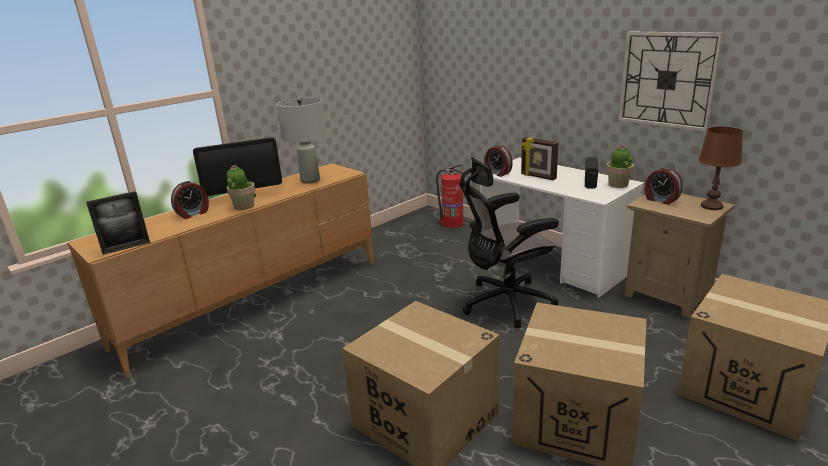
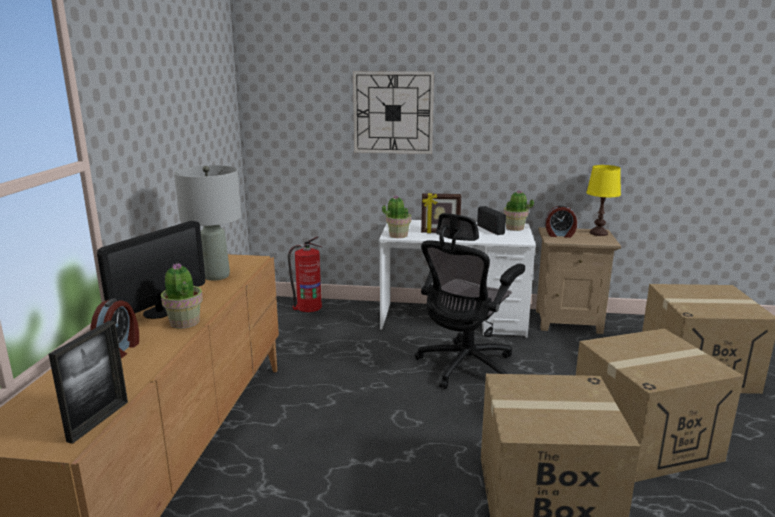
camera: 40 degrees left, 5 degrees down
(497, 173) = (398, 235): alarm clock -> potted plant
(667, 80) = (544, 129): wall clock -> wall clock (393, 112)
(711, 206) = (598, 233): brown table lamp -> yellow table lamp

